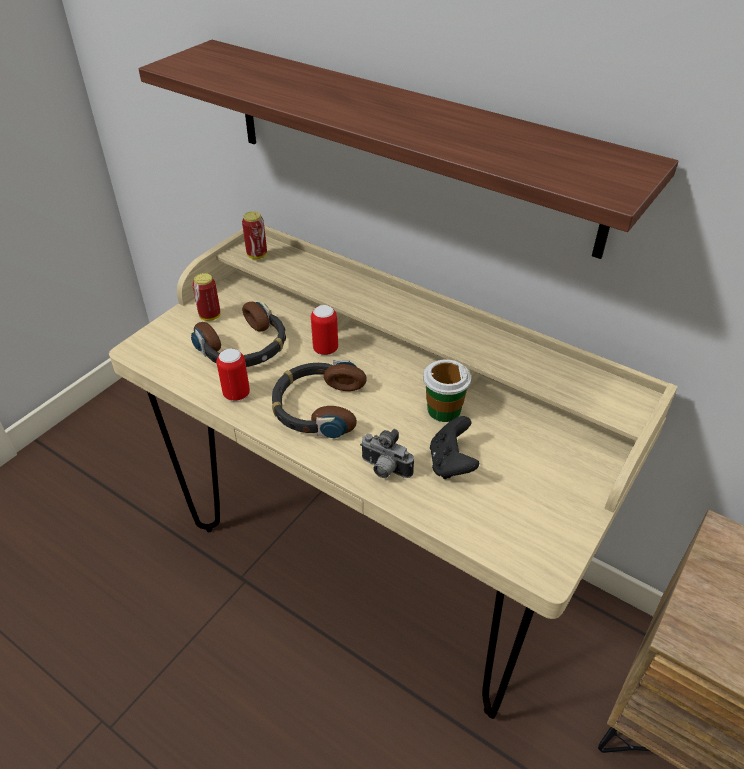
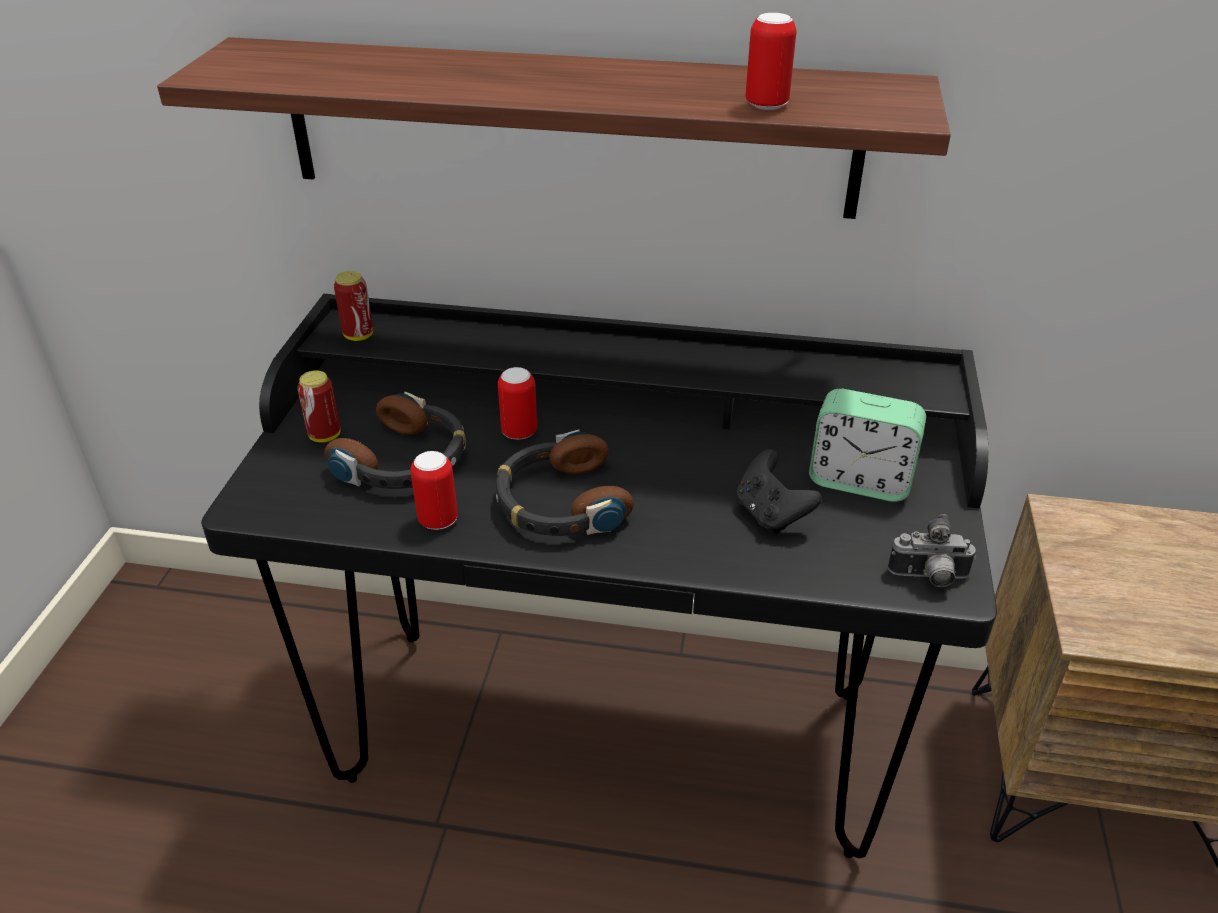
camera: 25 degrees left, 5 degrees down
(373, 562) = (609, 733): beige desk -> black desk
(384, 470) = (698, 547): camera -> camera (929, 578)
(443, 410) = (718, 458): cup -> none
(509, 159) = (766, 104): none -> can
(534, 460) = (859, 481): none -> alarm clock

